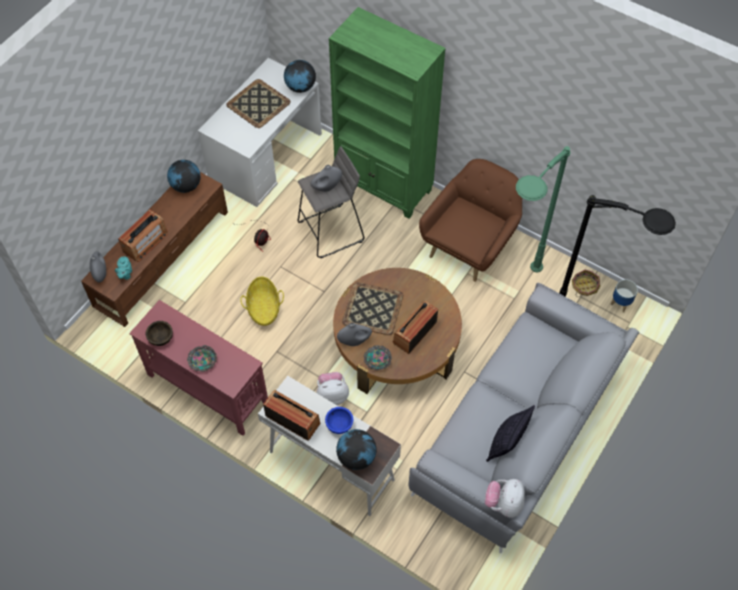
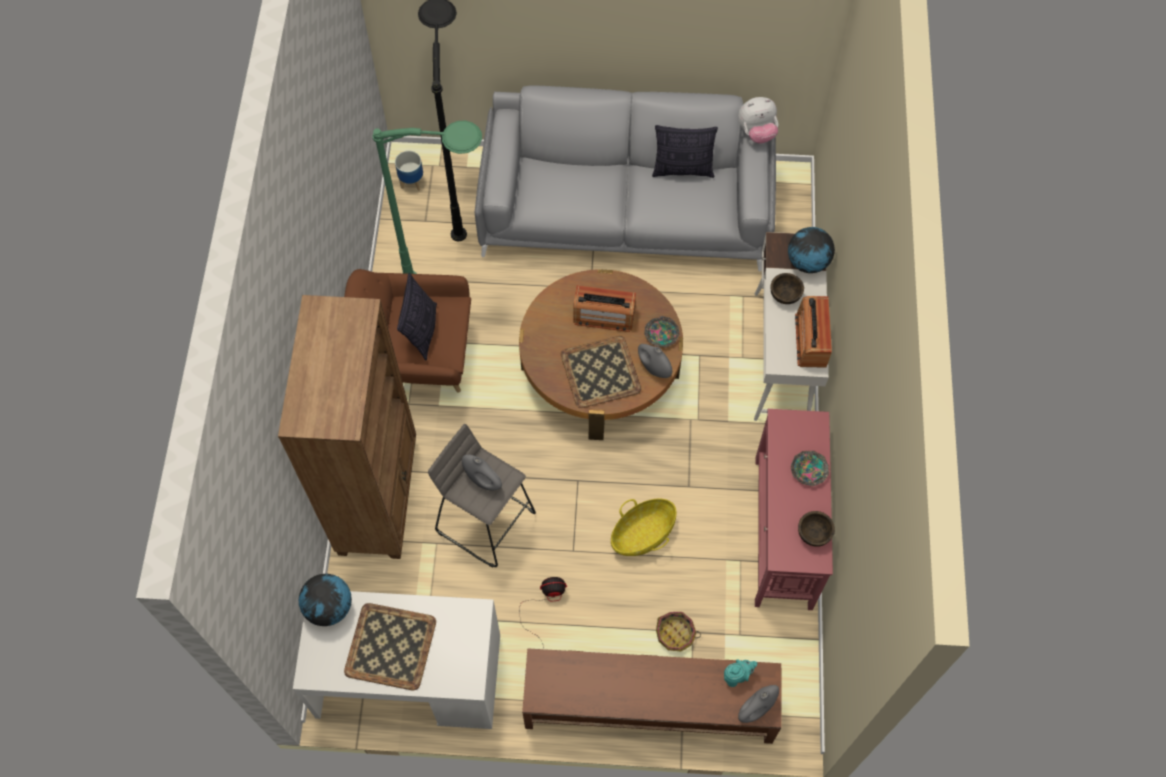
camera: 120 degrees left, 5 degrees up
(145, 242) = (676, 684): radio -> none
(186, 186) = (558, 693): globe -> none
(332, 395) = (703, 398): plush toy -> none
(339, 424) = (785, 295): blue bowl -> brown bowl
(384, 186) = (378, 496): green bookcase -> brown bookcase
(466, 222) = (421, 331): none -> pillow
(584, 286) = (409, 222): basket -> basket (675, 634)

